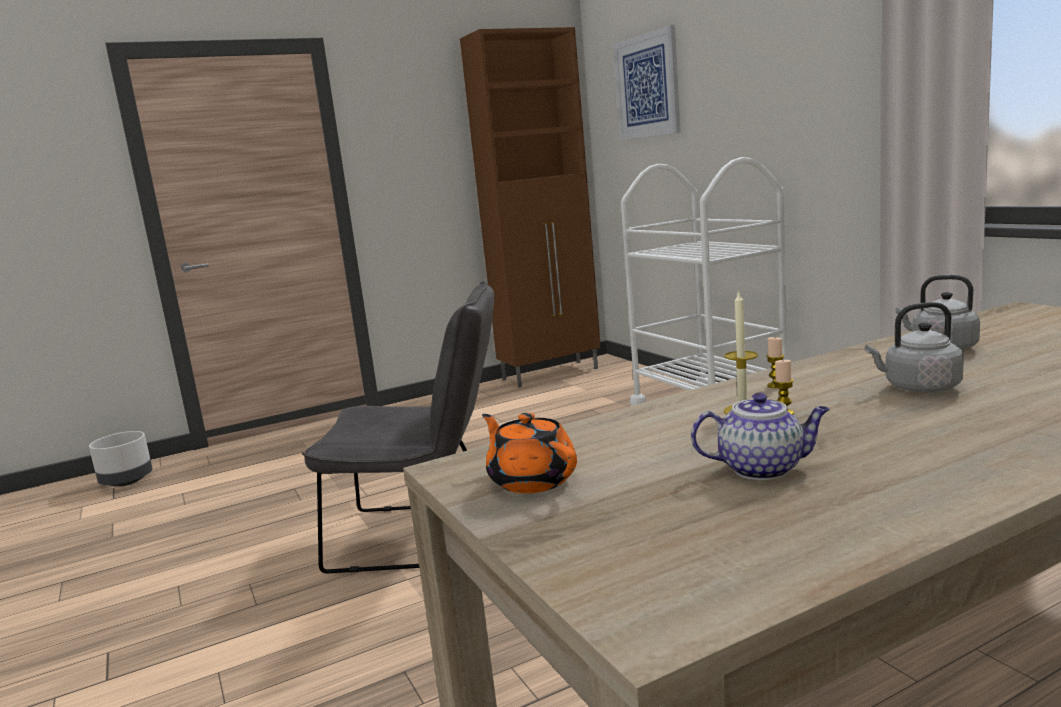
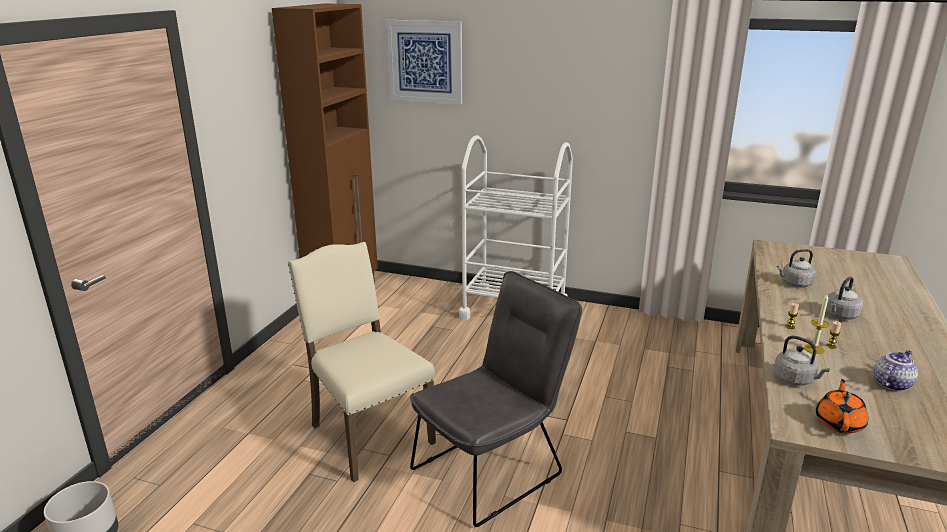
camera: 45 degrees left, 10 degrees up
(381, 475) = (368, 434): none -> beige chair
(532, 480) = (839, 423): orange teapot -> orange teapot turned 105 degrees clockwise
(609, 431) = (796, 380): none -> grey kettle

